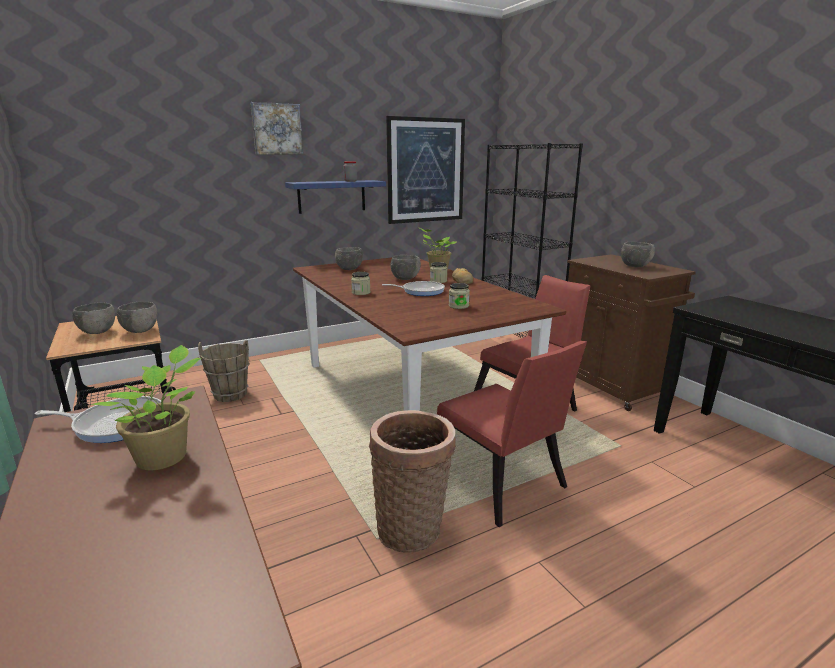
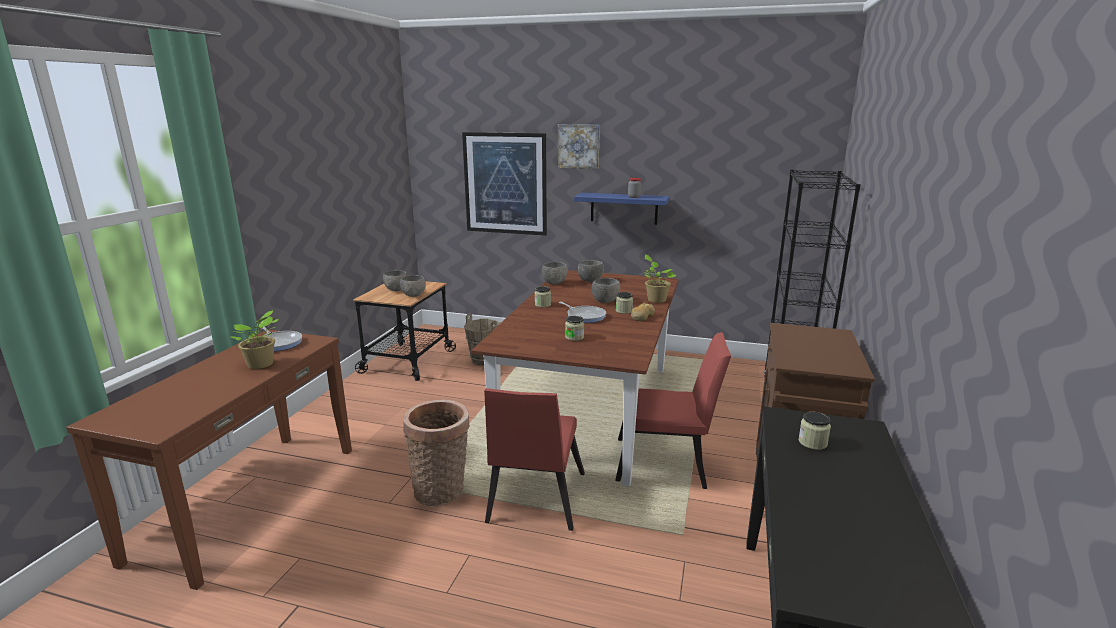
camera: 45 degrees right, 0 degrees up
(426, 171) = (734, 190): picture -> picture (505, 183)
(635, 266) = (818, 351): grey bowl -> grey bowl (554, 283)
(744, 315) = (812, 442): none -> jar

